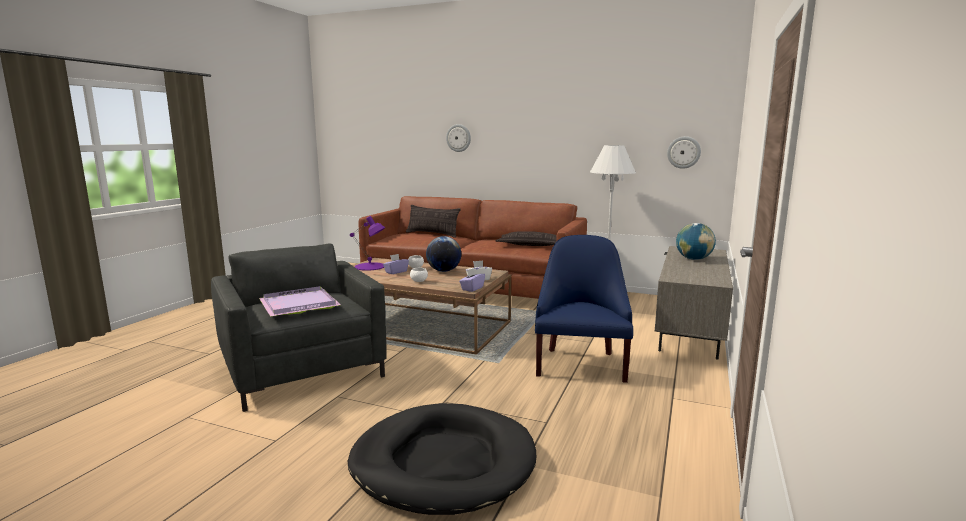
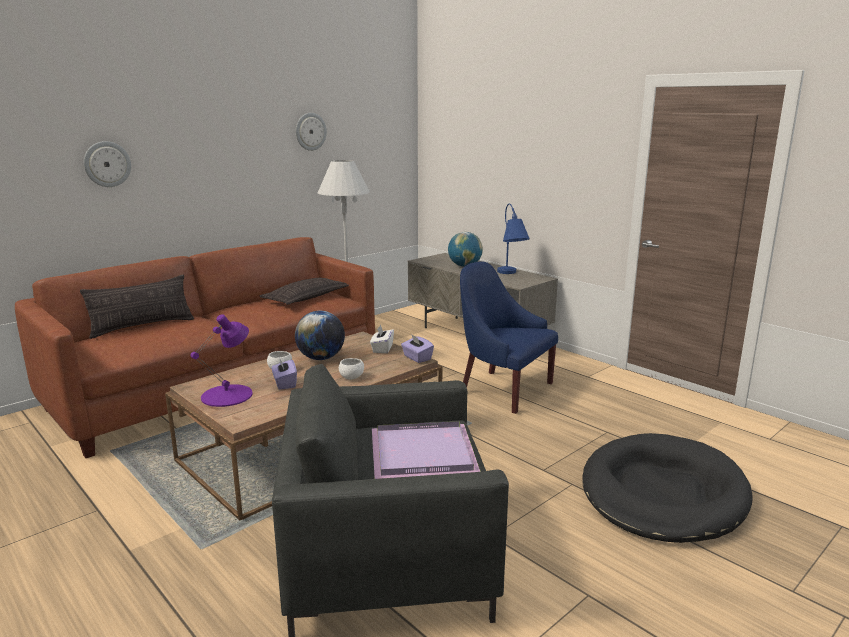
camera: 65 degrees left, 5 degrees up
(683, 152) = (380, 162): wall clock -> wall clock (310, 131)
(701, 273) = (510, 275): none -> blue table lamp

